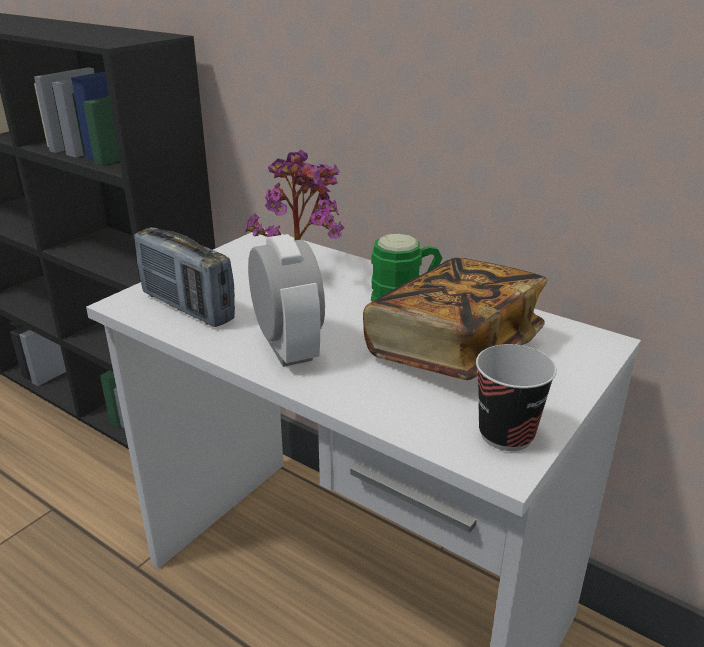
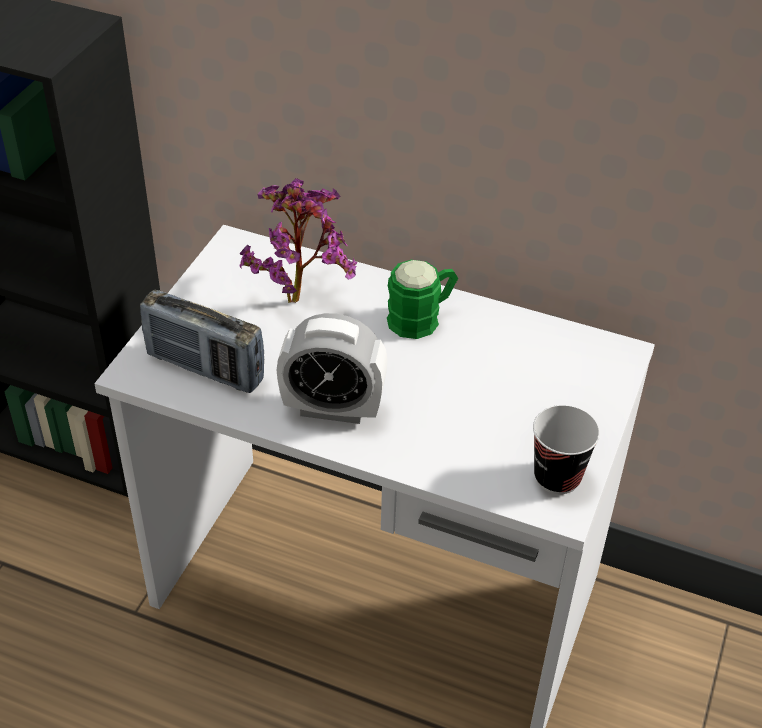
camera: 15 degrees left, 15 degrees up
(288, 348) = (332, 408): alarm clock -> alarm clock turned 135 degrees clockwise
(453, 349) = (488, 384): book -> none

